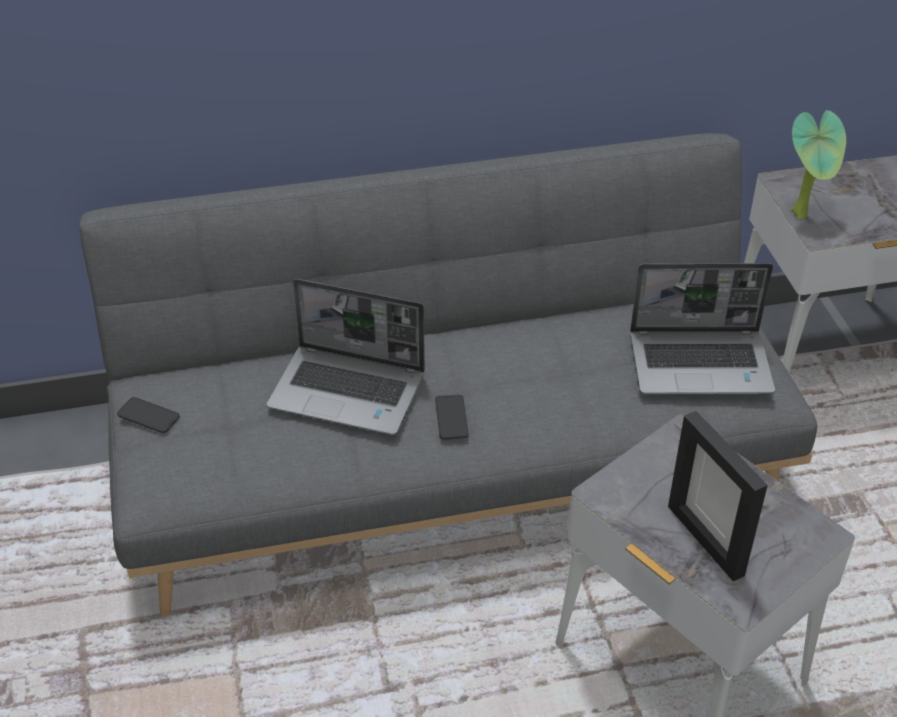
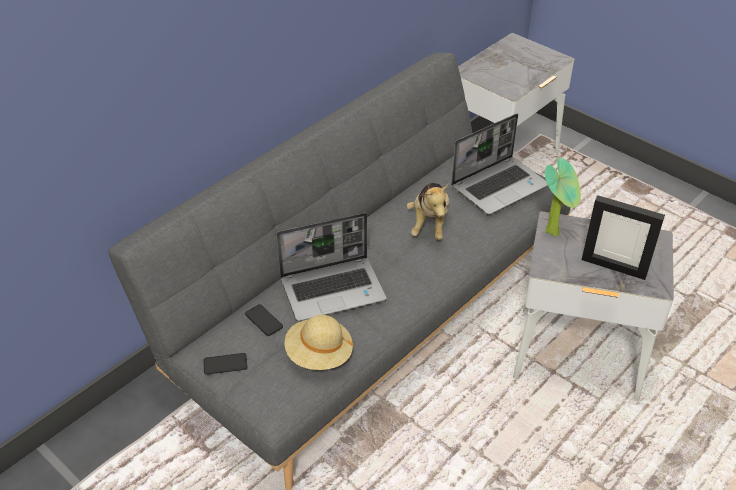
camera: 35 degrees left, 0 degrees up
(258, 461) = (319, 355): none -> beige hat
(451, 417) = (403, 275): phone -> phone (264, 320)
(552, 368) = (429, 224): none -> plush toy
(803, 215) = (494, 84): potted plant -> potted plant (555, 232)

